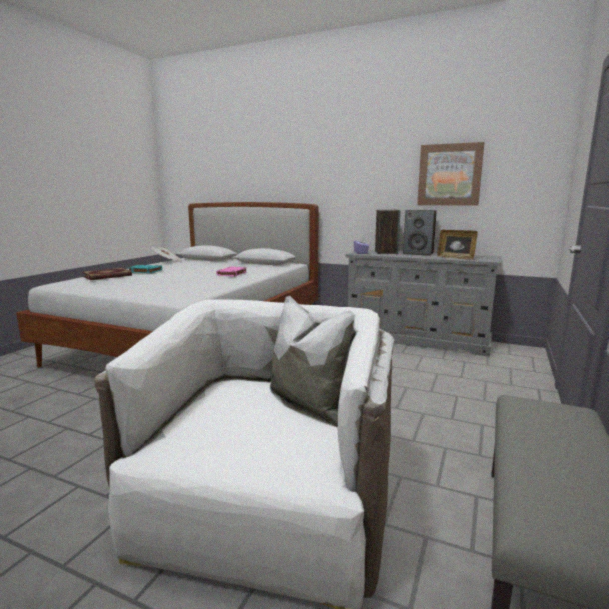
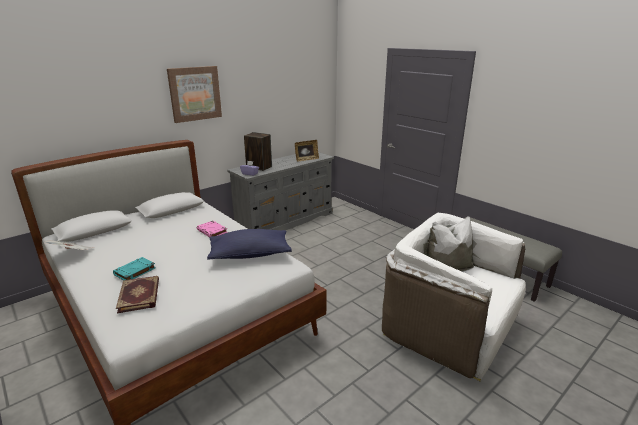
camera: 65 degrees left, 10 degrees up
(195, 286) = (250, 254): none -> blue pillow
(418, 253) = (277, 162): speaker -> none
(449, 175) = (281, 101): picture -> picture (195, 93)

